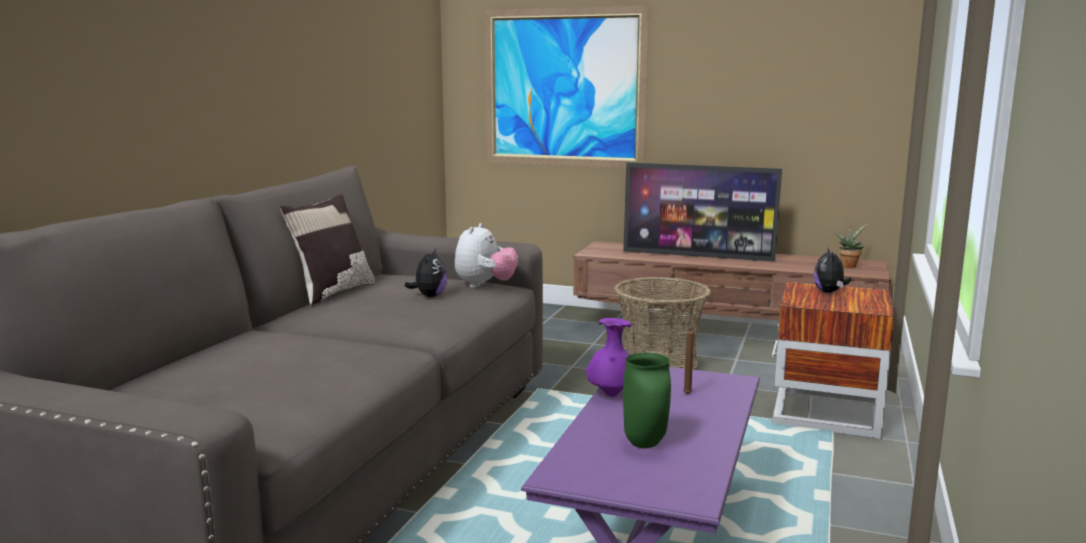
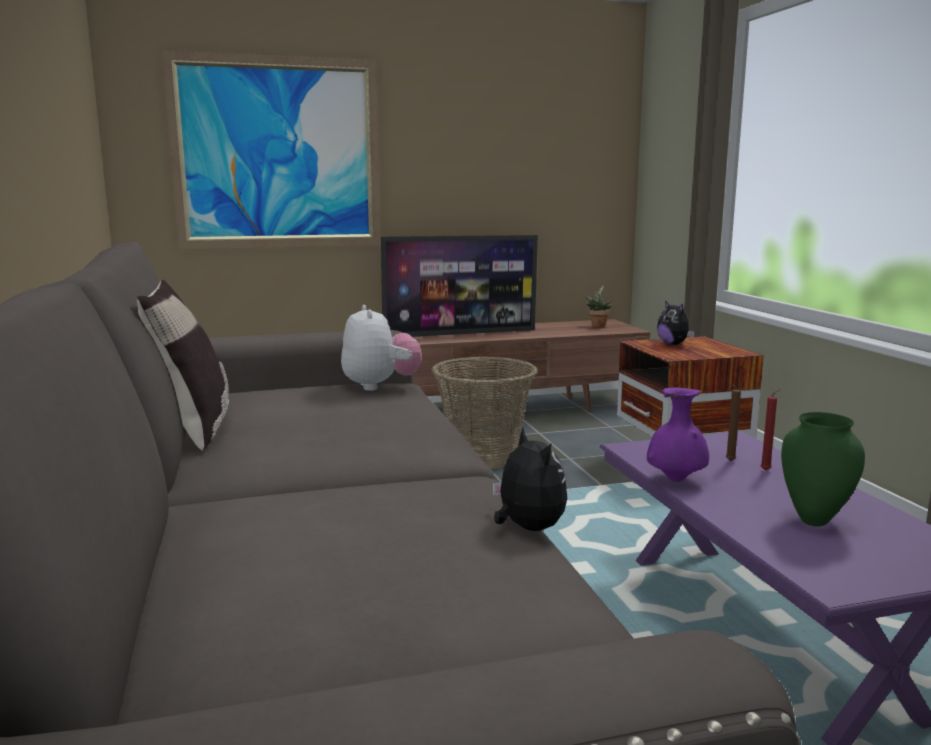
camera: 35 degrees left, 0 degrees up
(429, 296) = (347, 408): plush toy -> plush toy (527, 528)
(699, 407) = (767, 470): none -> red candle

